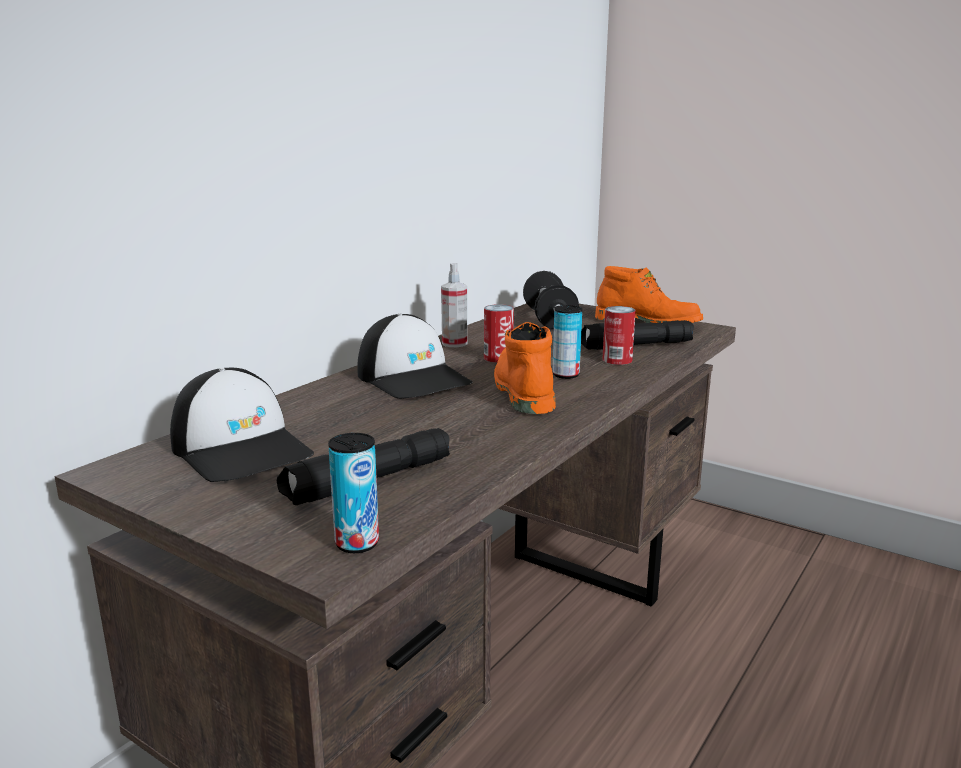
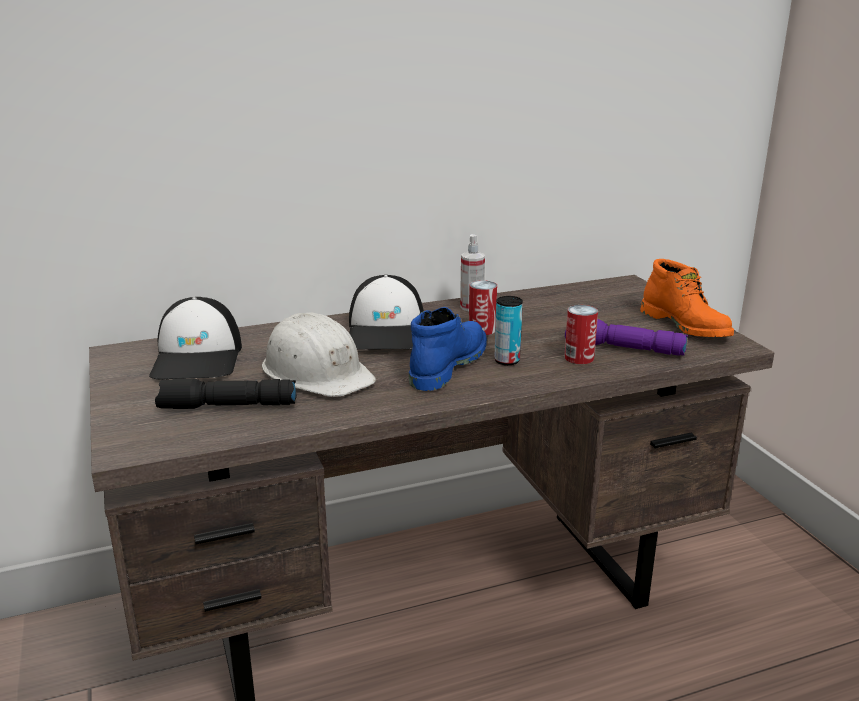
camera: 35 degrees right, 5 degrees up
(357, 543) = (156, 445): can -> none
(408, 426) = (317, 372): none -> white hard hat
(522, 390) = (446, 365): orange boot -> blue boot
(549, 319) = (595, 301): dumbbell -> none
(635, 346) = (623, 348): black flashlight -> purple flashlight

